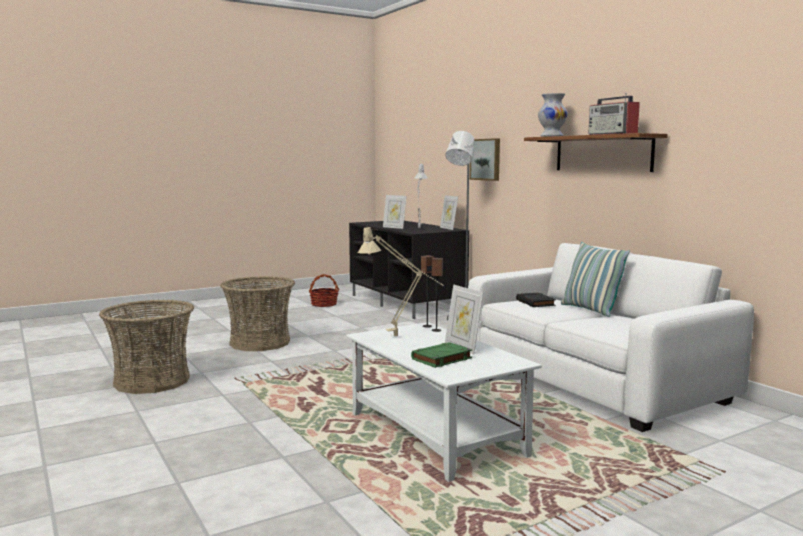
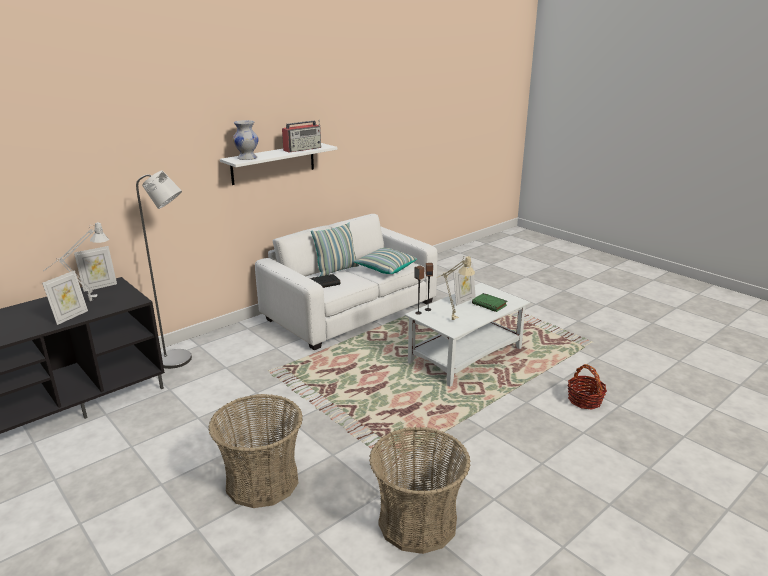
camera: 100 degrees left, 15 degrees up
(324, 304) = (50, 470): basket -> basket (584, 400)
(486, 159) = (131, 194): picture -> none
(599, 325) = (385, 269): none -> pillow
(602, 153) = (273, 163): brown shelf -> white shelf

